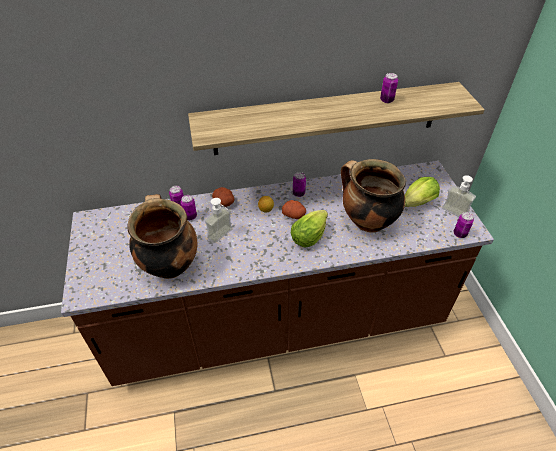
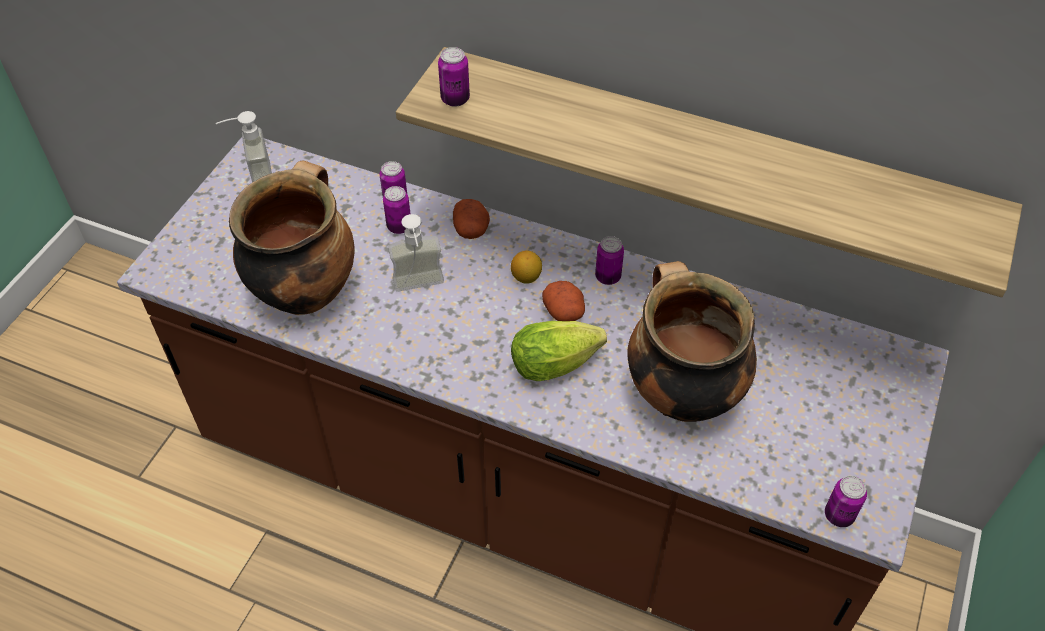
camera: 35 degrees right, 5 degrees up
(386, 100) = (816, 176): can -> can (455, 99)
(416, 204) = (809, 411): lettuce -> none
(452, 214) = (863, 471): soap dispenser -> soap dispenser (253, 180)

